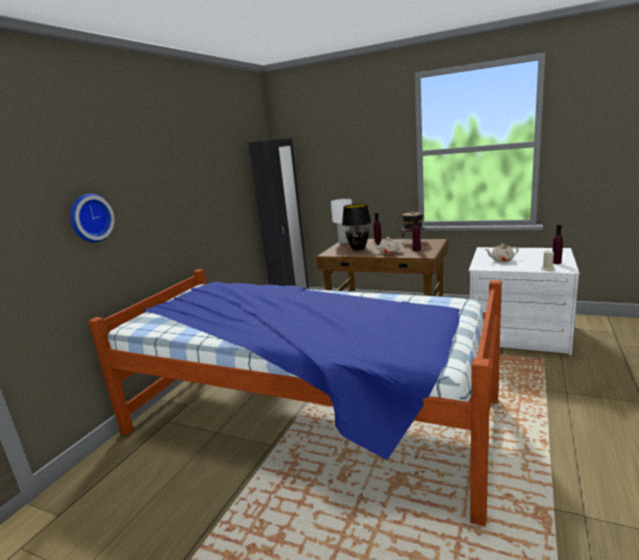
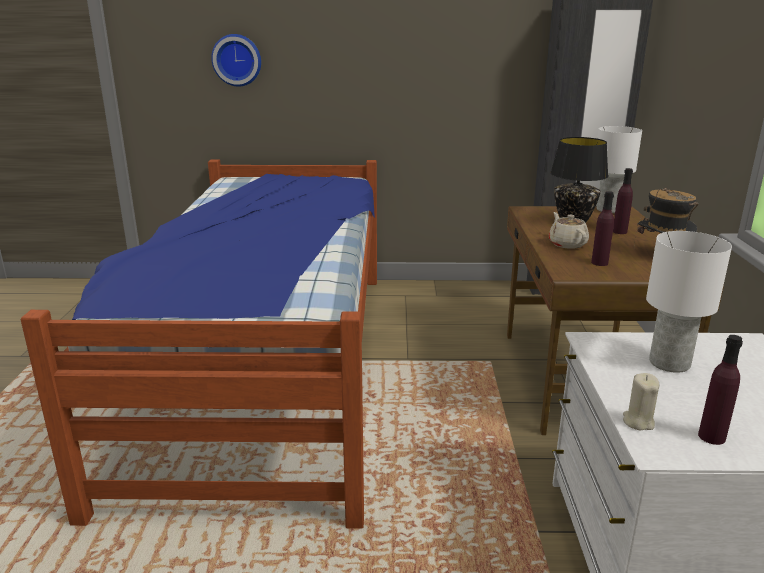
camera: 65 degrees right, 5 degrees up
(501, 260) = (670, 363): beige teapot -> white table lamp

